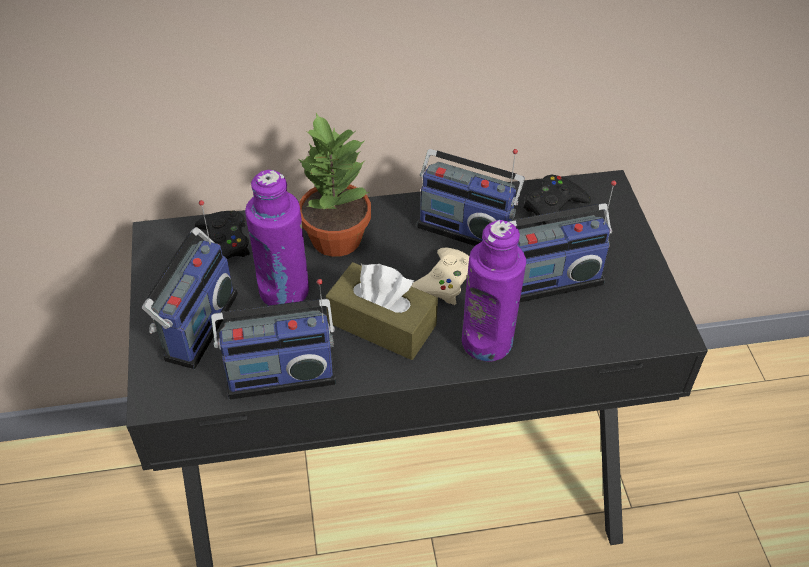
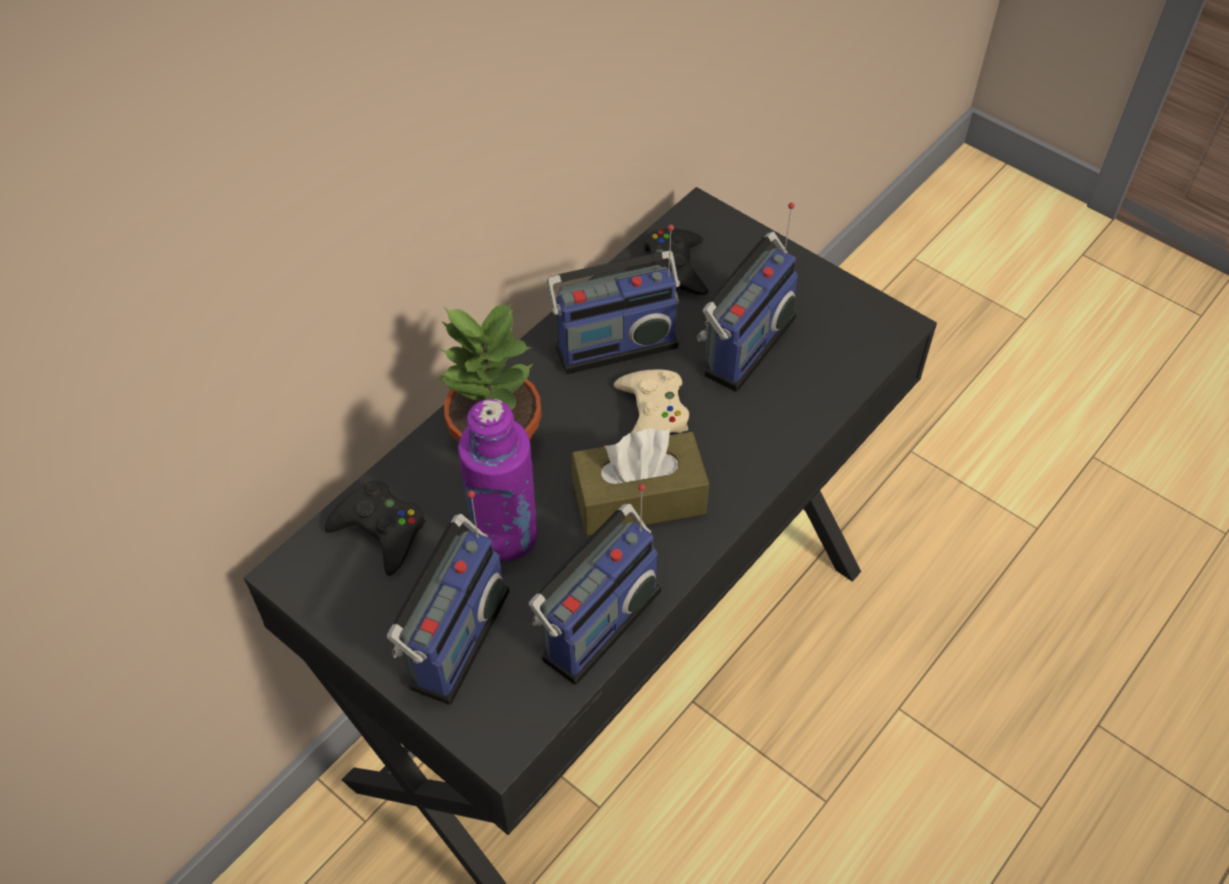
camera: 40 degrees left, 5 degrees up
(196, 325) = (453, 637): radio -> radio turned 45 degrees clockwise
(487, 341) = (752, 446): purple bottle -> none

